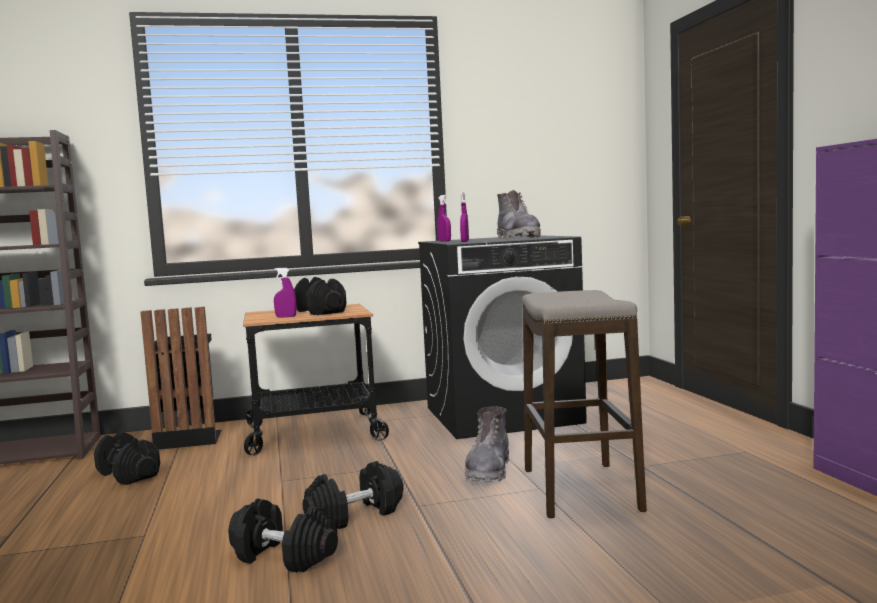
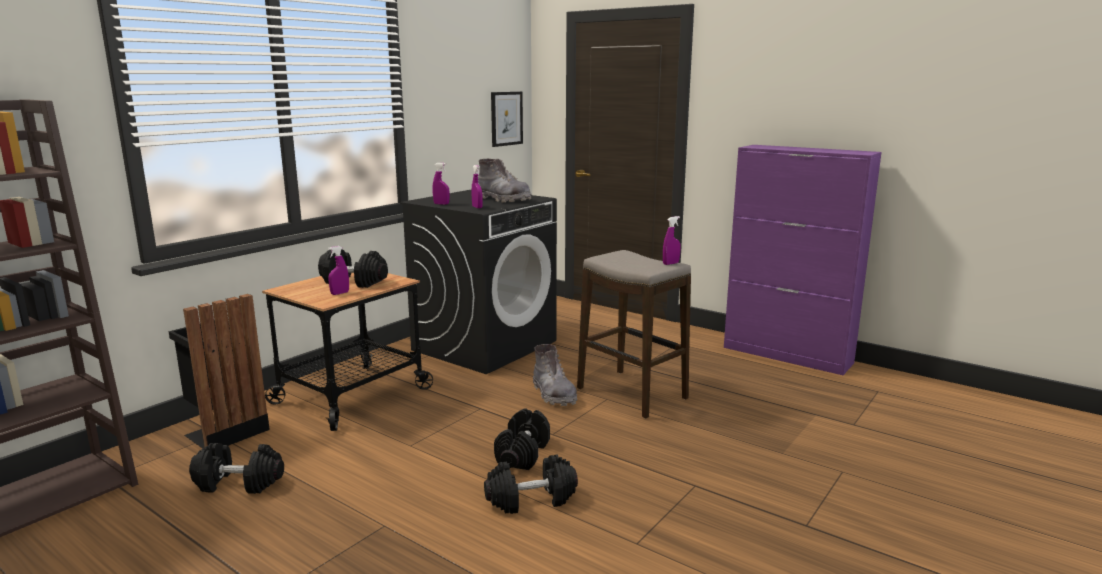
camera: 40 degrees left, 10 degrees up
(600, 160) = (506, 118): none -> picture
(606, 299) = (671, 263): none -> purple spray bottle

